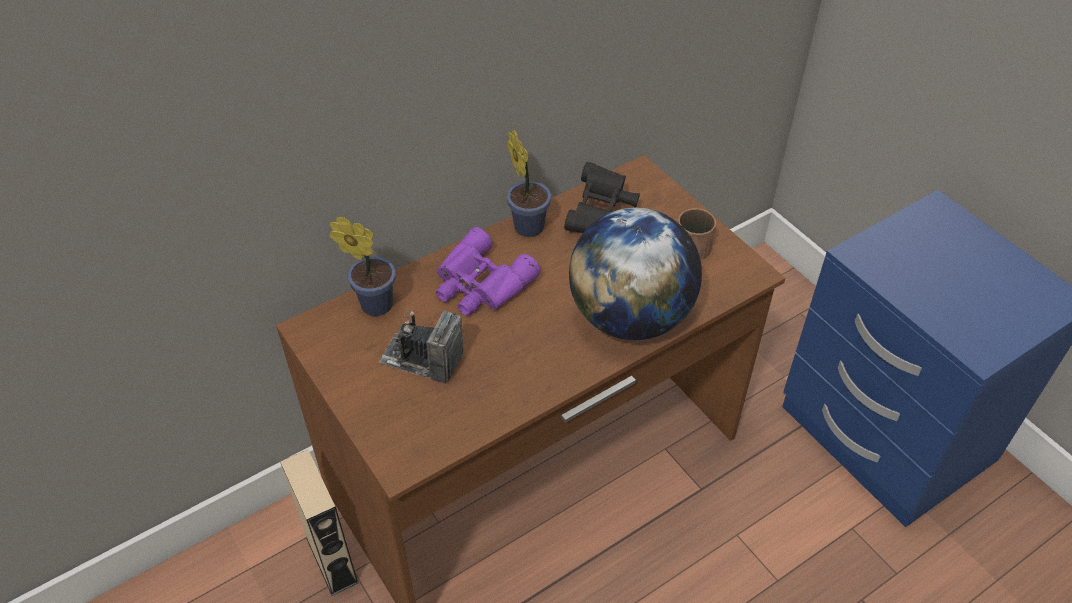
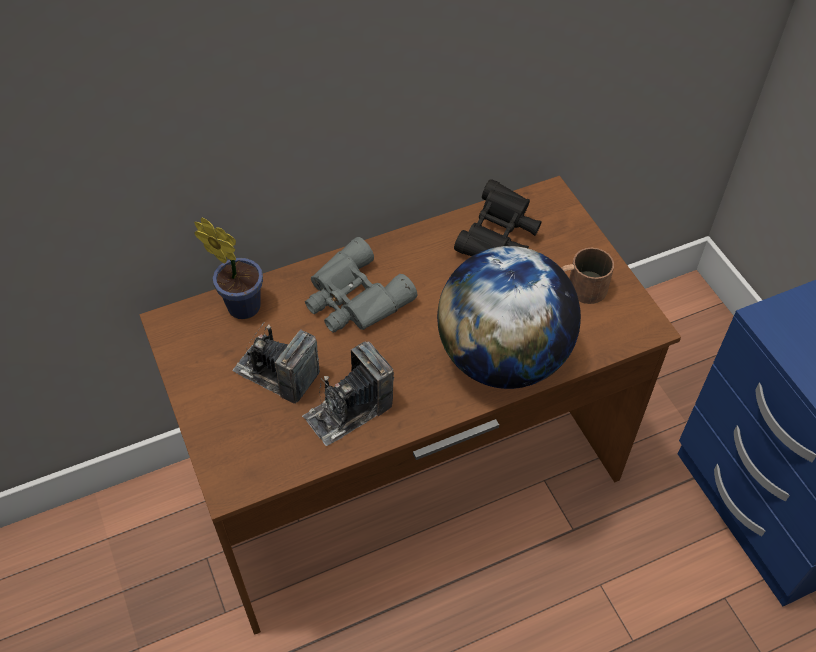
camera: 10 degrees right, 5 degrees up
(332, 560) = (187, 543): beige speaker -> none
(480, 284) = (354, 299): purple binoculars -> grey binoculars
(498, 382) = (349, 411): none -> camera
(527, 224) = (417, 238): potted plant -> none

